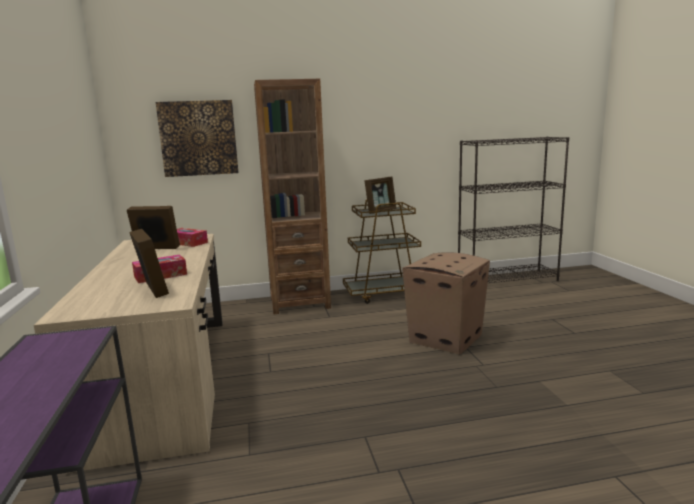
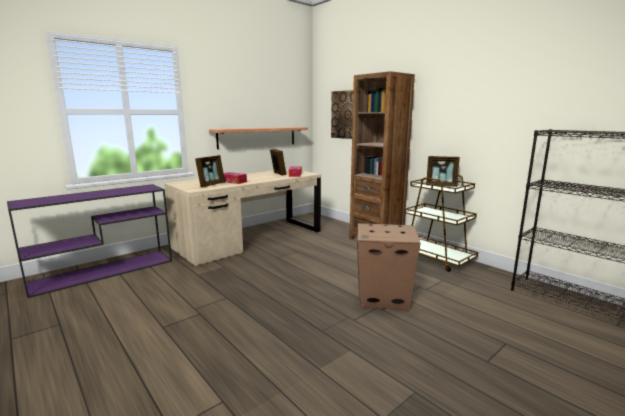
camera: 60 degrees right, 0 degrees up
(73, 191) = (257, 137): none -> shelf

